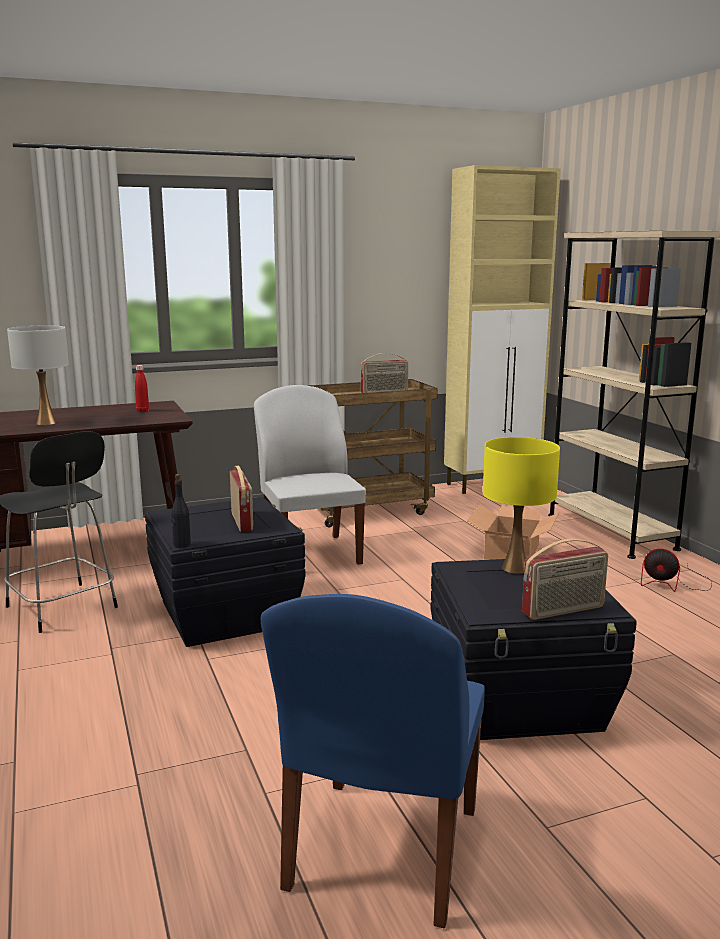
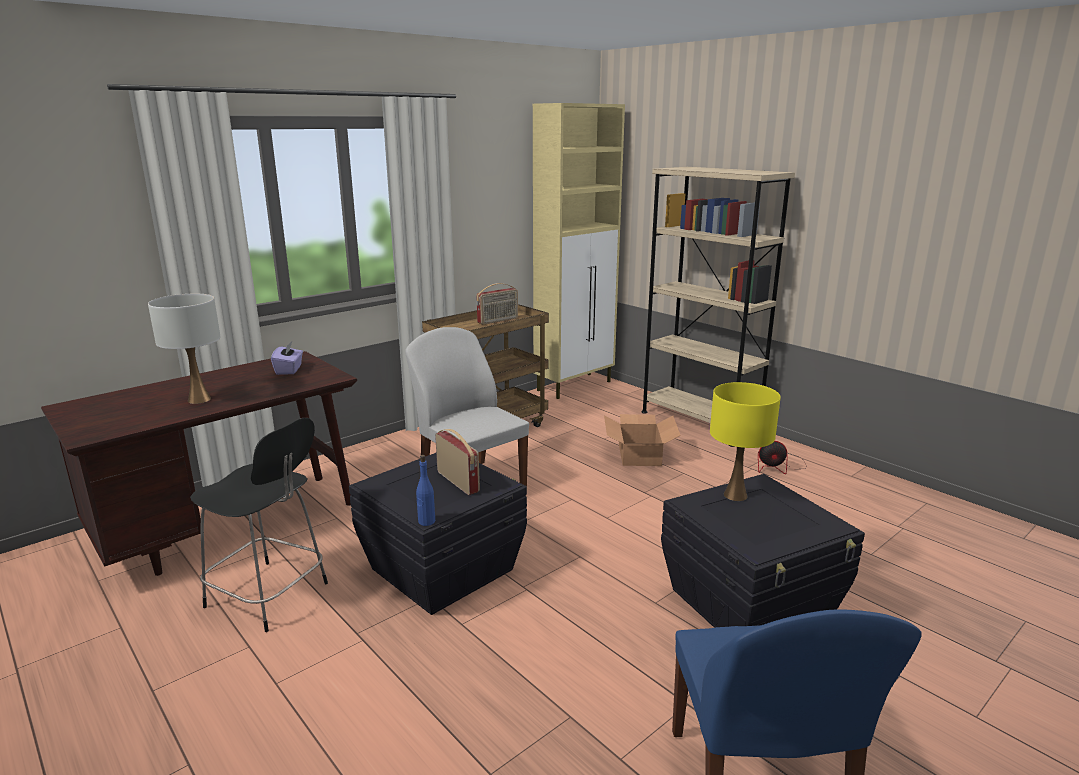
camera: 20 degrees left, 5 degrees up
(142, 411) = (289, 370): red bottle -> purple tissue box
(181, 545) = (426, 521): black bottle -> blue bottle
(563, 611) = (810, 535): radio -> none

